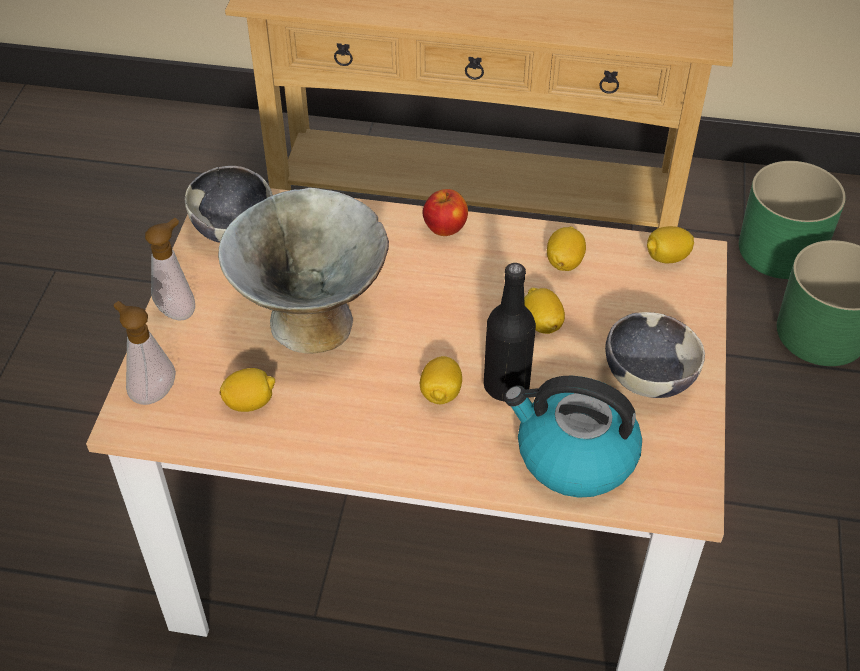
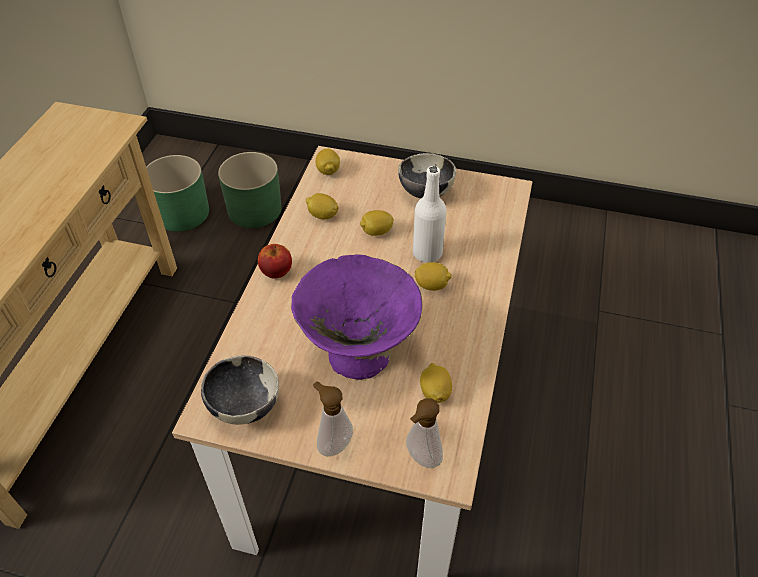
camera: 85 degrees left, 0 degrees up
(312, 322) = (359, 353): grey bowl -> purple bowl
(506, 385) = (427, 253): black bottle -> white bottle
(573, 456) = (482, 229): kettle -> none

